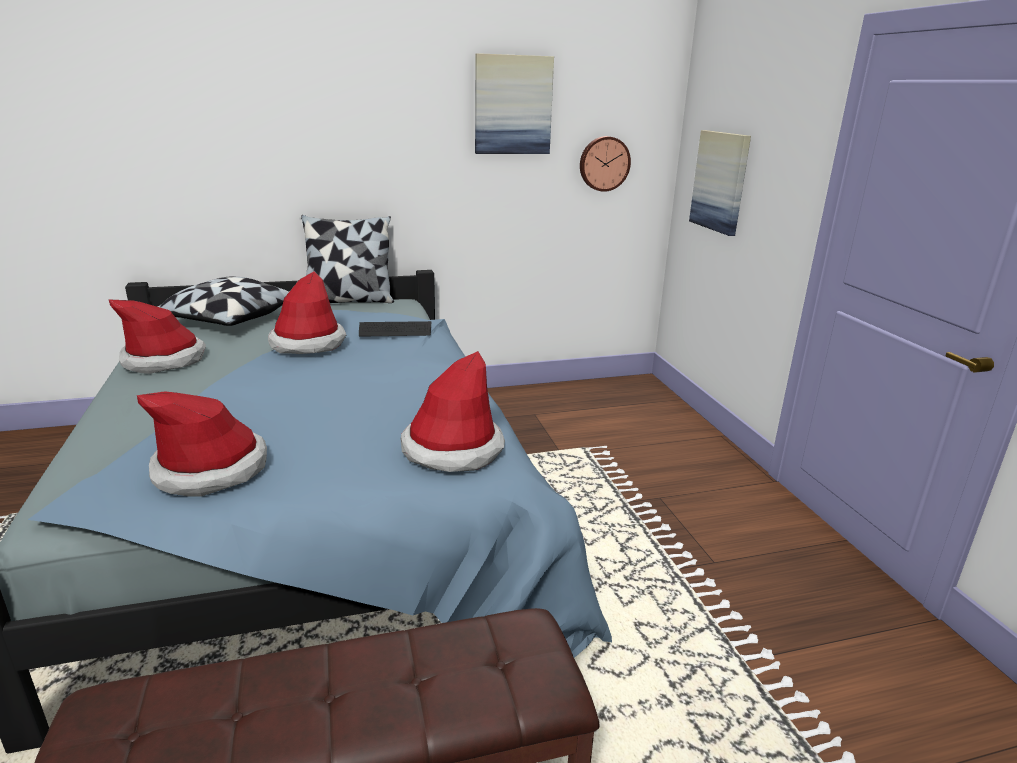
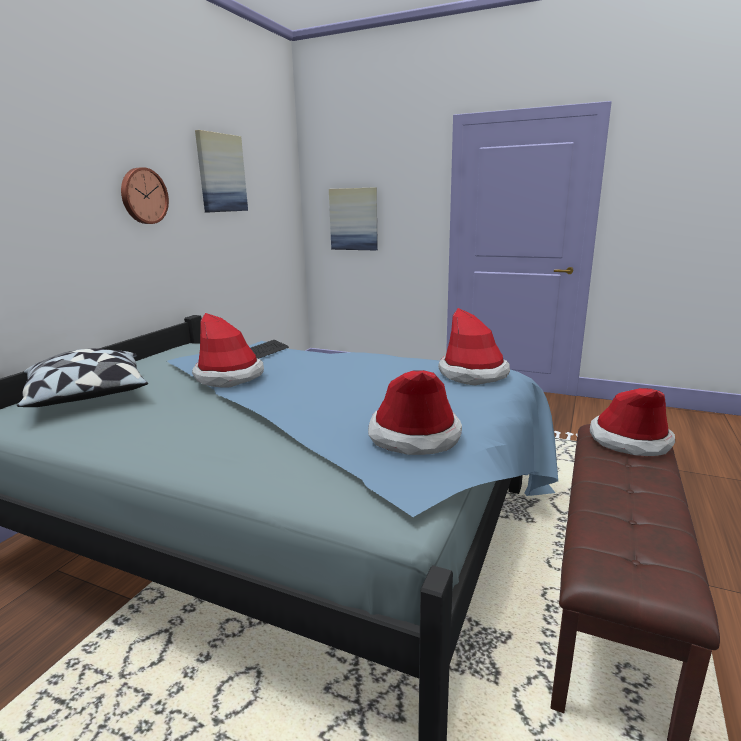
camera: 50 degrees left, 5 degrees down
(164, 360) = (131, 432): hat -> hat (629, 440)
(349, 300) = (150, 355): pillow -> none
(604, 163) = (272, 216): wall clock -> wall clock (143, 196)

